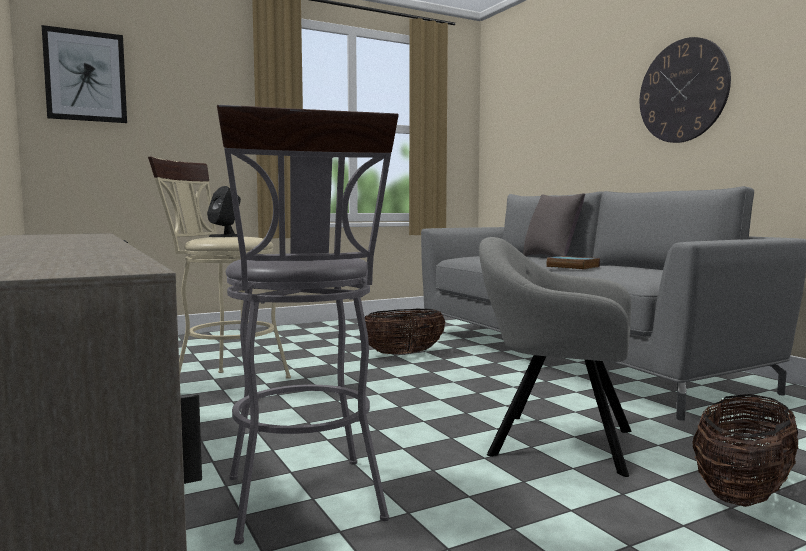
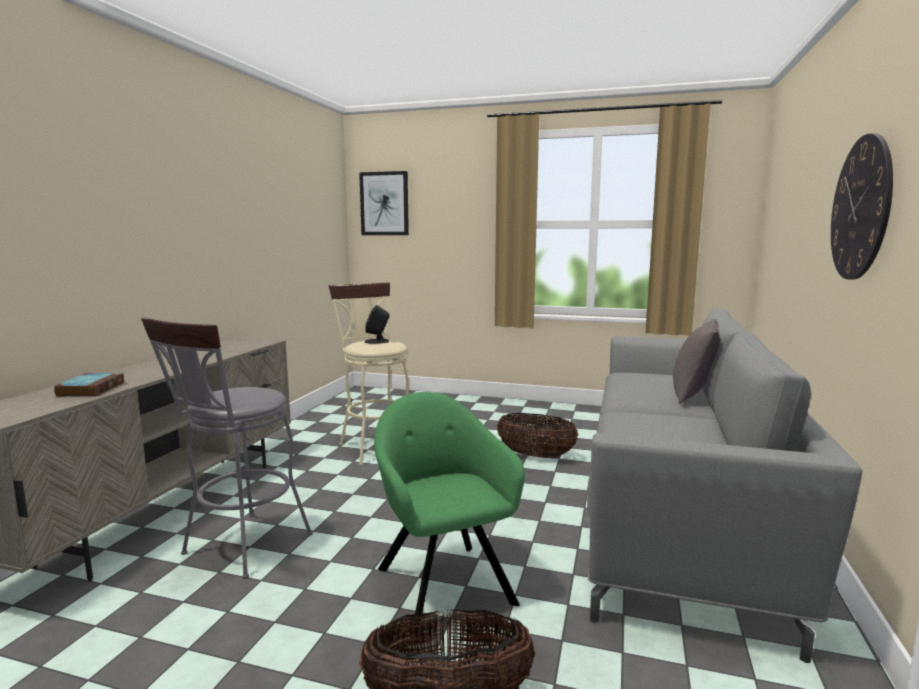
camera: 45 degrees right, 5 degrees up
(554, 441) = (442, 581): grey armchair -> green armchair
(571, 267) = (635, 418): book -> book (91, 389)

